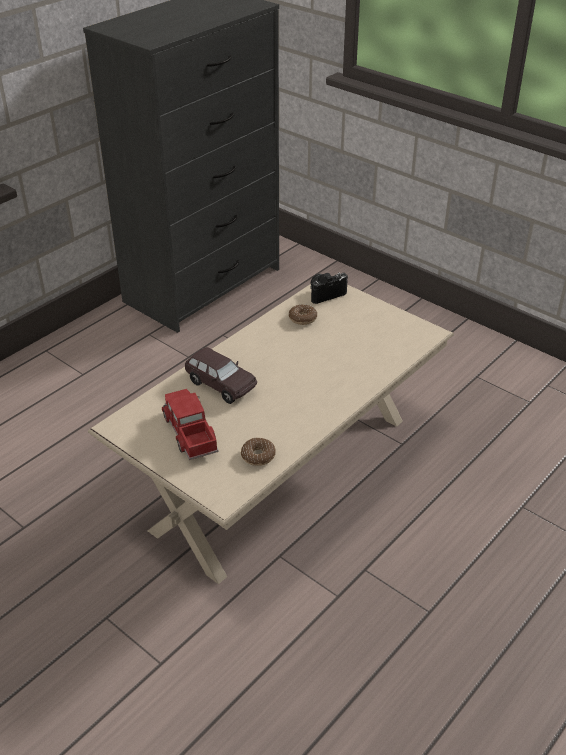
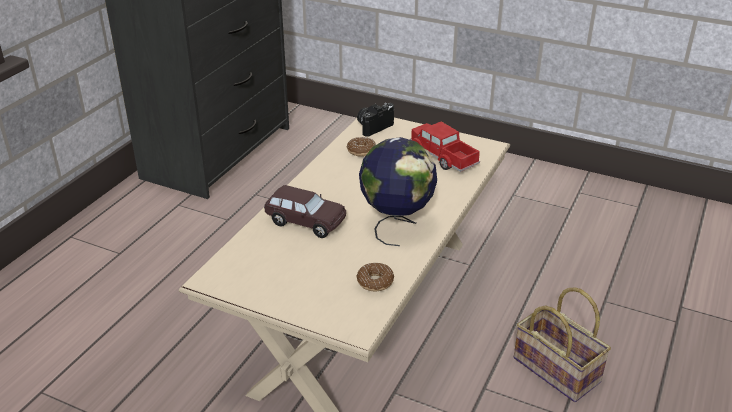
camera: 15 degrees left, 5 degrees down
(190, 433) = (293, 272): toy truck -> toy truck (442, 157)
(302, 403) = (396, 226): none -> globe
(444, 567) = (559, 370): none -> basket

